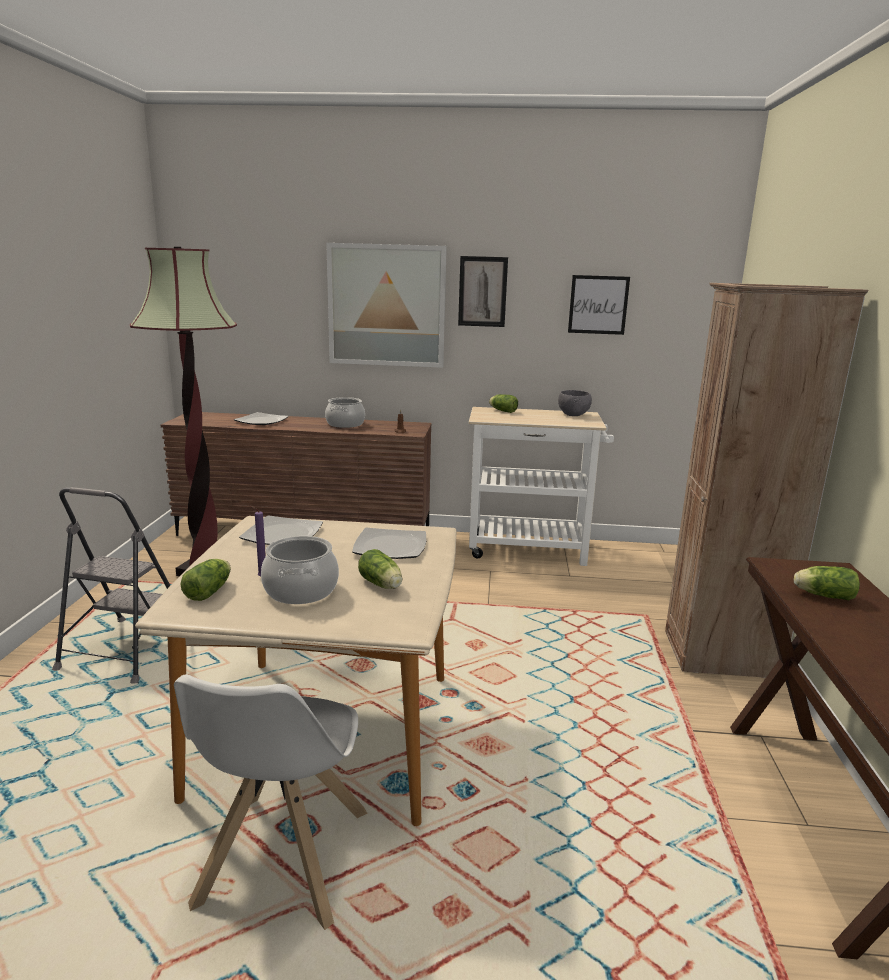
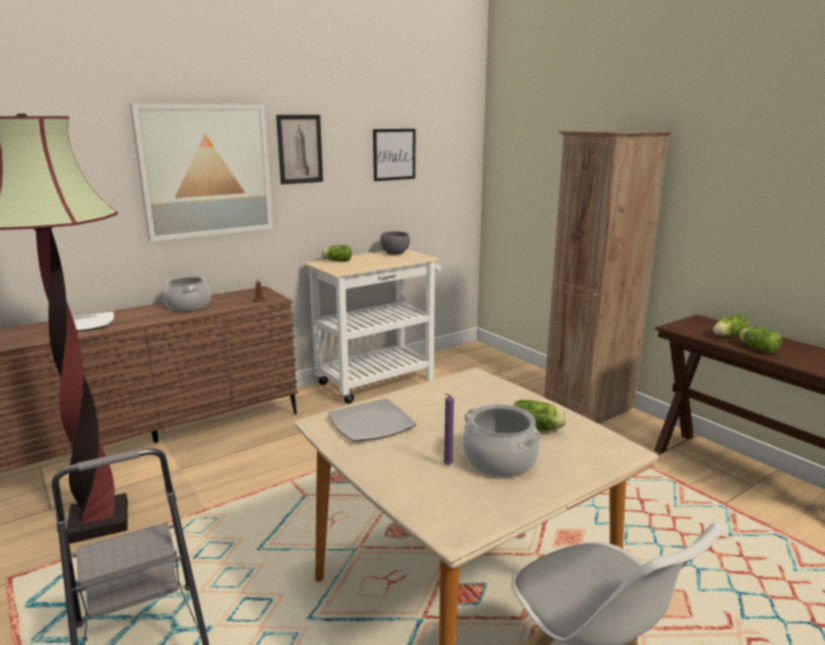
camera: 40 degrees left, 0 degrees up
(210, 591) = (437, 497): lettuce -> lettuce (757, 348)
(391, 546) = (473, 398): plate -> none

